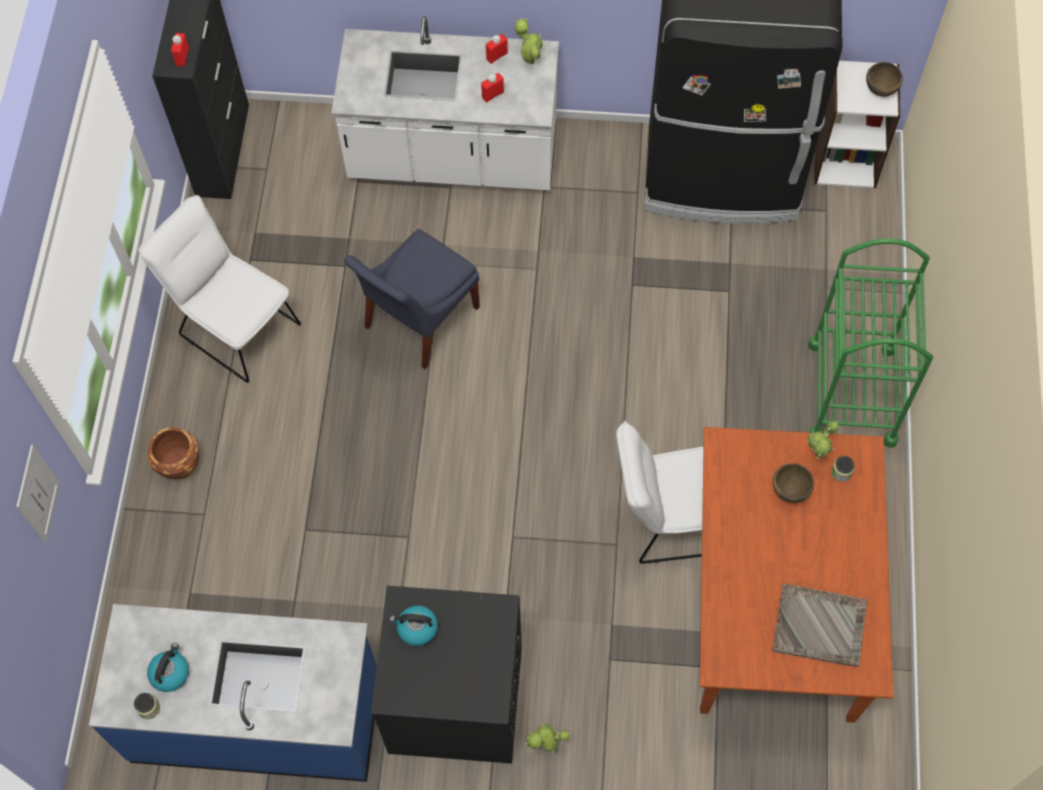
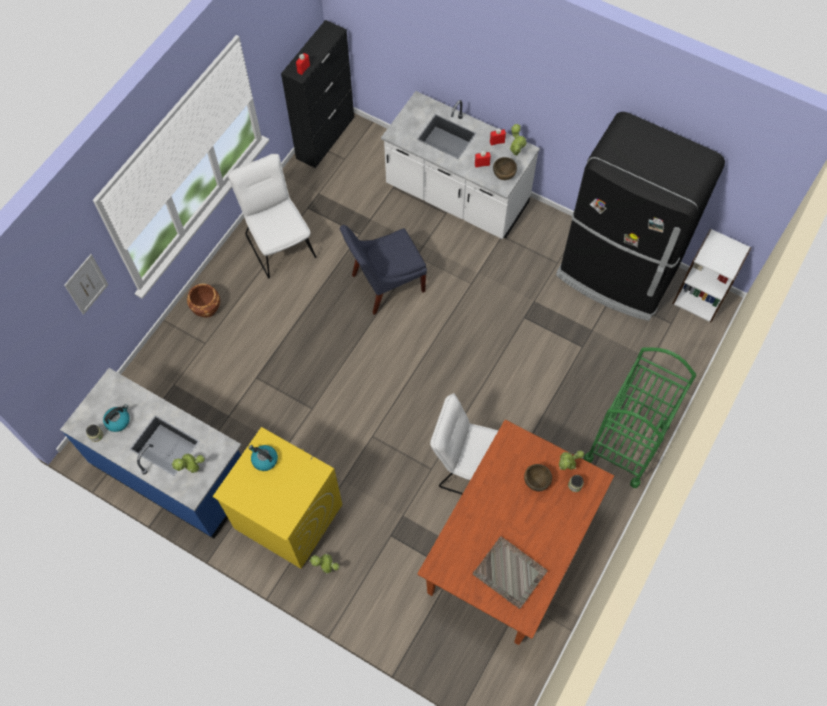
camera: 25 degrees right, 0 degrees up
(318, 690) = (193, 470): none -> potted plant
(454, 701) = (287, 516): black washing machine -> yellow washing machine
(881, 90) = (730, 259): brown bowl -> brown bowl (504, 176)

